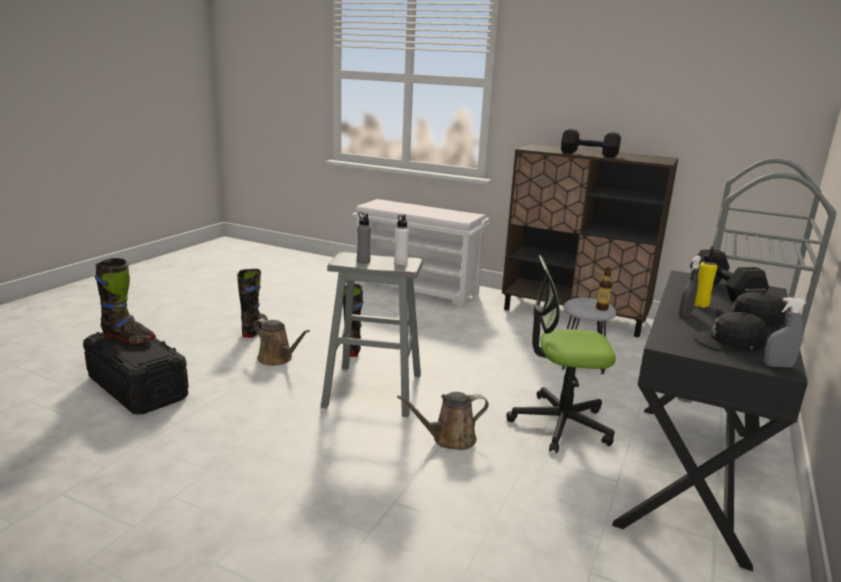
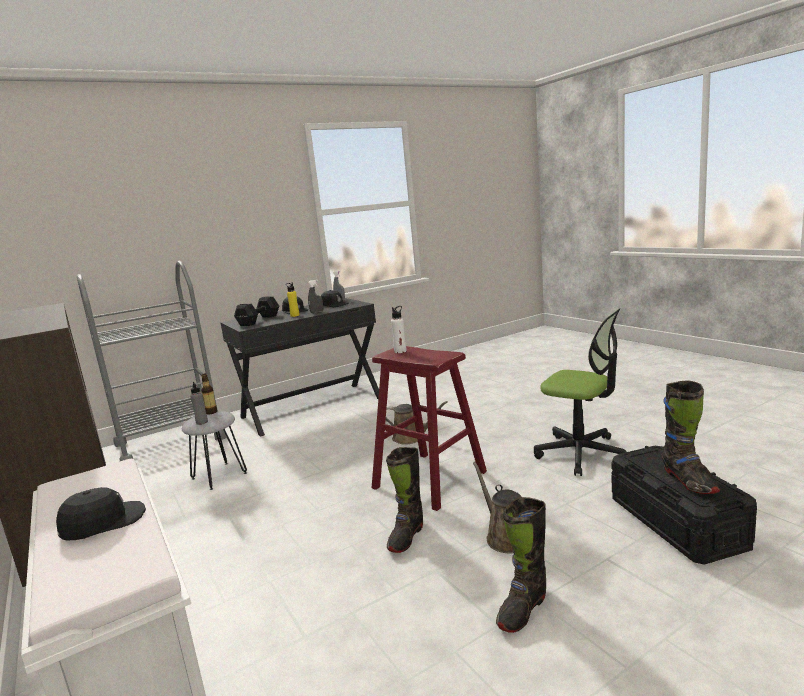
camera: 145 degrees left, 5 degrees down
(128, 338) = (688, 481): black boot -> black boot turned 150 degrees counterclockwise
(363, 261) = (429, 354): grey bottle -> grey bottle (202, 422)
(373, 390) = (429, 479): grey stool -> red stool
(415, 209) = (103, 522): none -> black cap
(560, 424) = (328, 436): office chair -> office chair (581, 453)
(587, 154) = (46, 316): black dumbbell -> none

